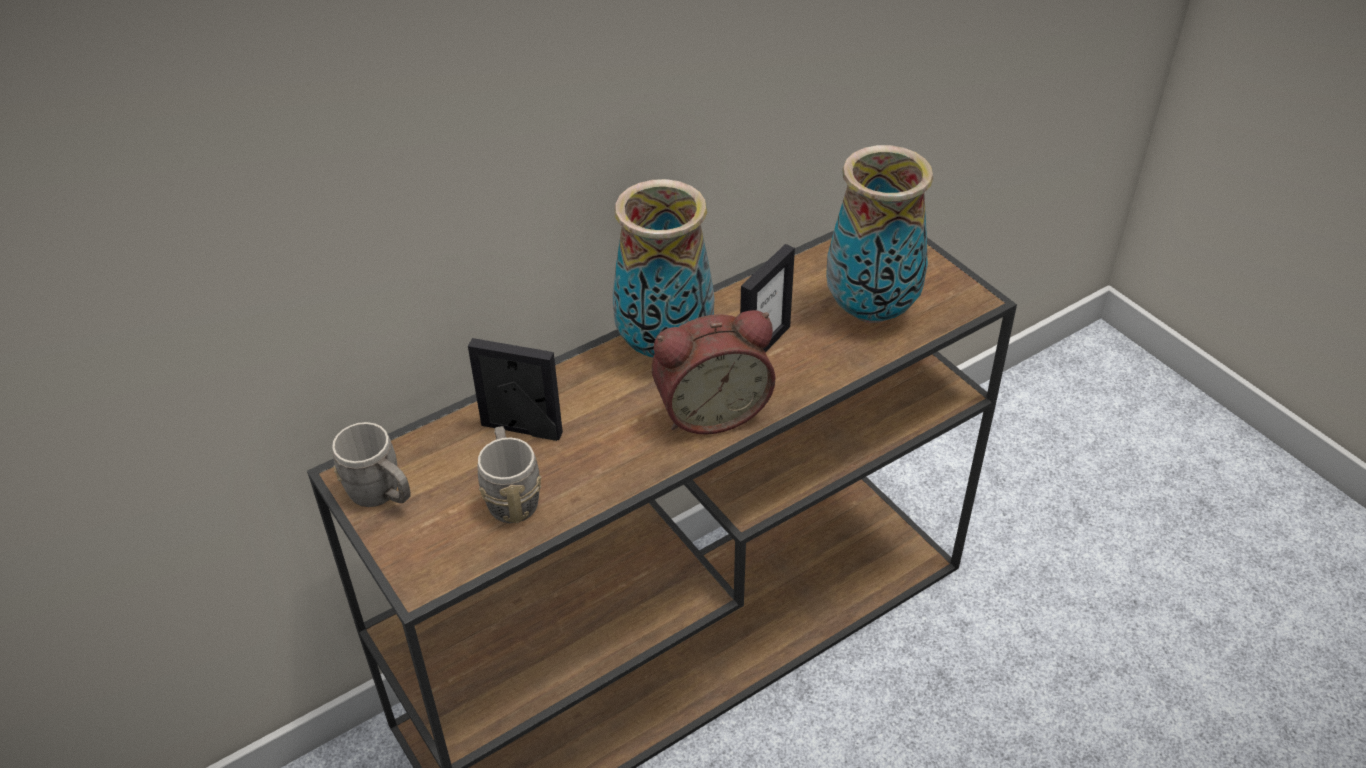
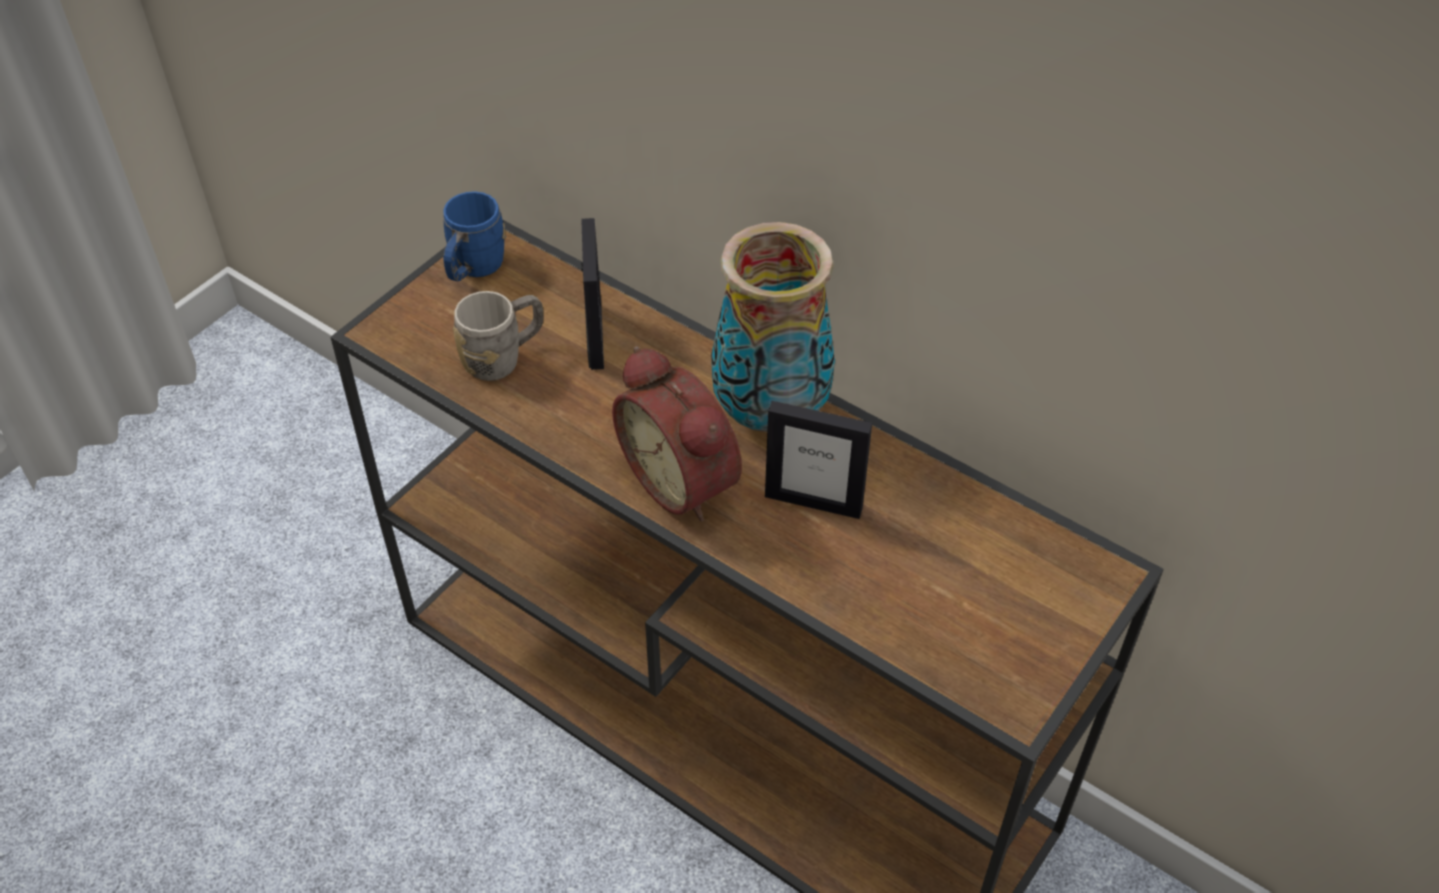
camera: 70 degrees right, 5 degrees up
(382, 495) = (473, 270): grey mug -> blue mug
(872, 309) = (934, 595): vase -> none

